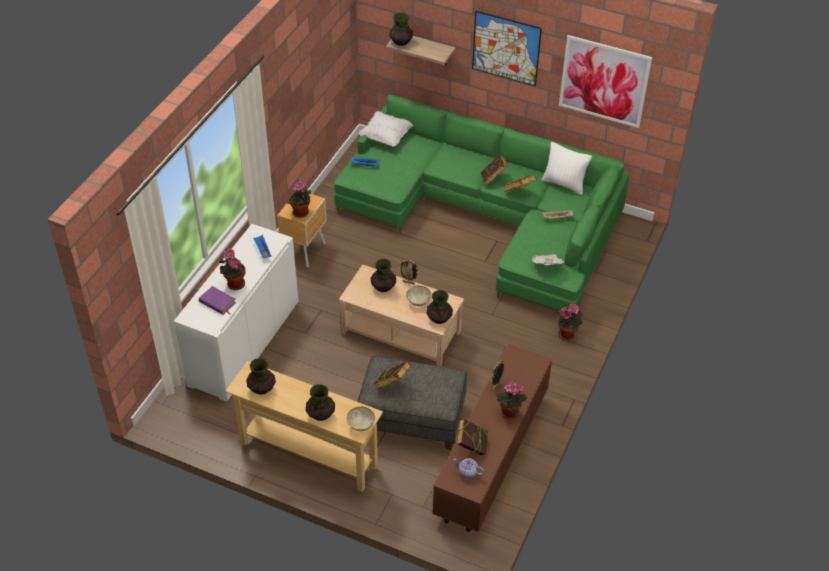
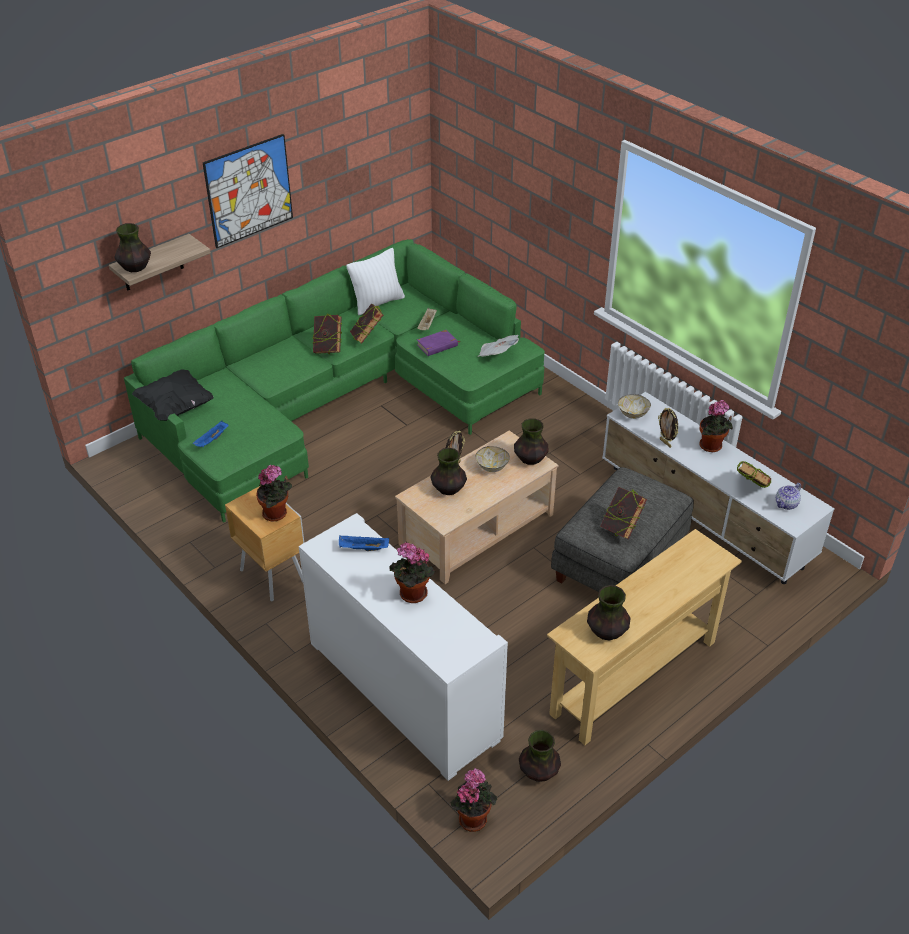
camera: 65 degrees left, 5 degrees down
(217, 302) = (438, 623): purple book -> purple book (437, 345)
(321, 414) = (678, 585): vase -> vase (539, 772)
(361, 424) = (710, 554): bowl -> bowl (632, 414)
(386, 137) = (175, 407): white pillow -> black pillow
(490, 457) = (704, 517): brown tv stand -> white tv stand
(567, 334) = (557, 402): potted plant -> potted plant (473, 817)
(604, 81) = (360, 158): picture -> none

